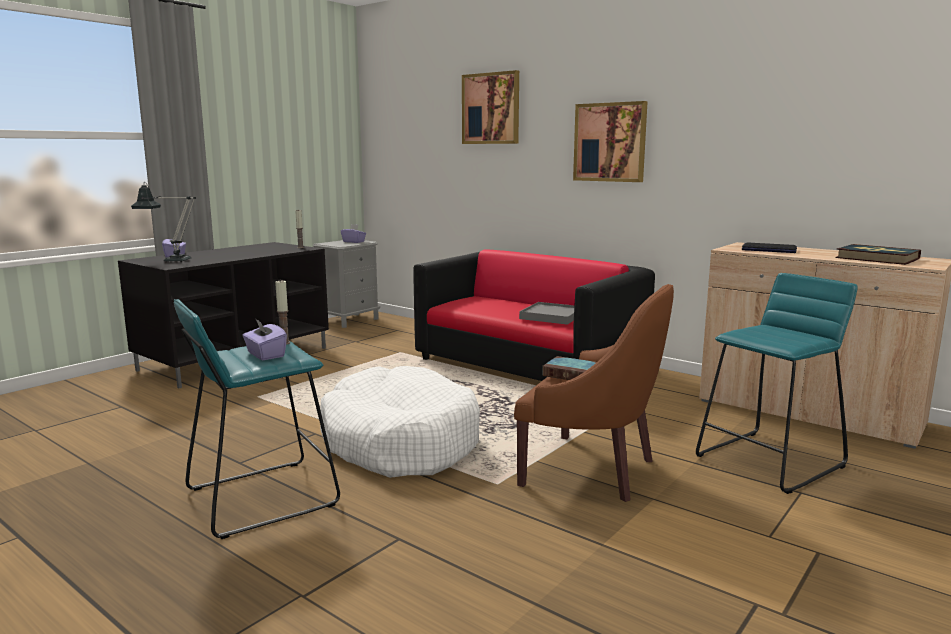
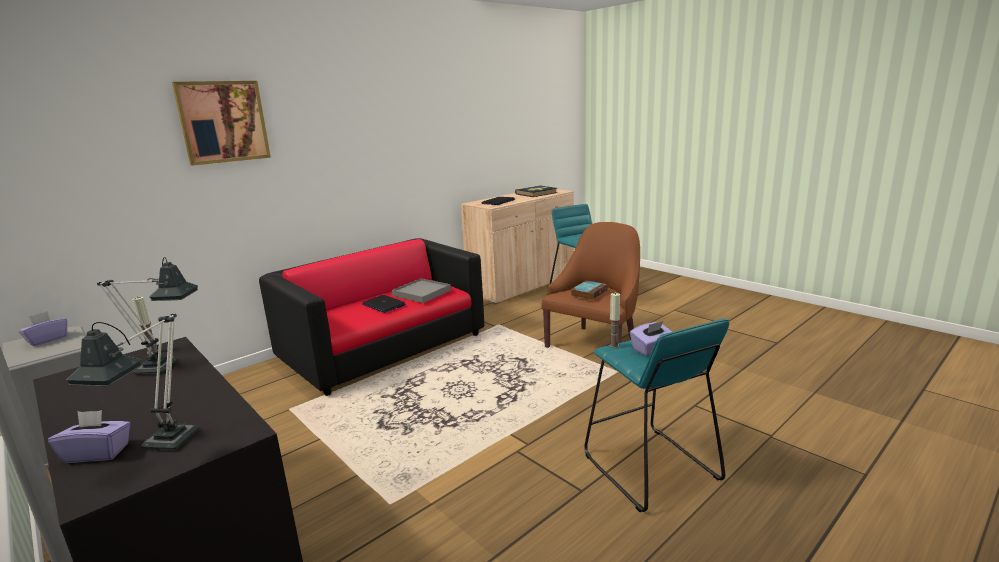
camera: 80 degrees left, 5 degrees up
(273, 251) = (165, 367): none -> table lamp
(400, 442) = (544, 406): white dog bed -> none
(509, 309) = (383, 305): none -> laptop
(610, 142) = (363, 147): picture -> none

